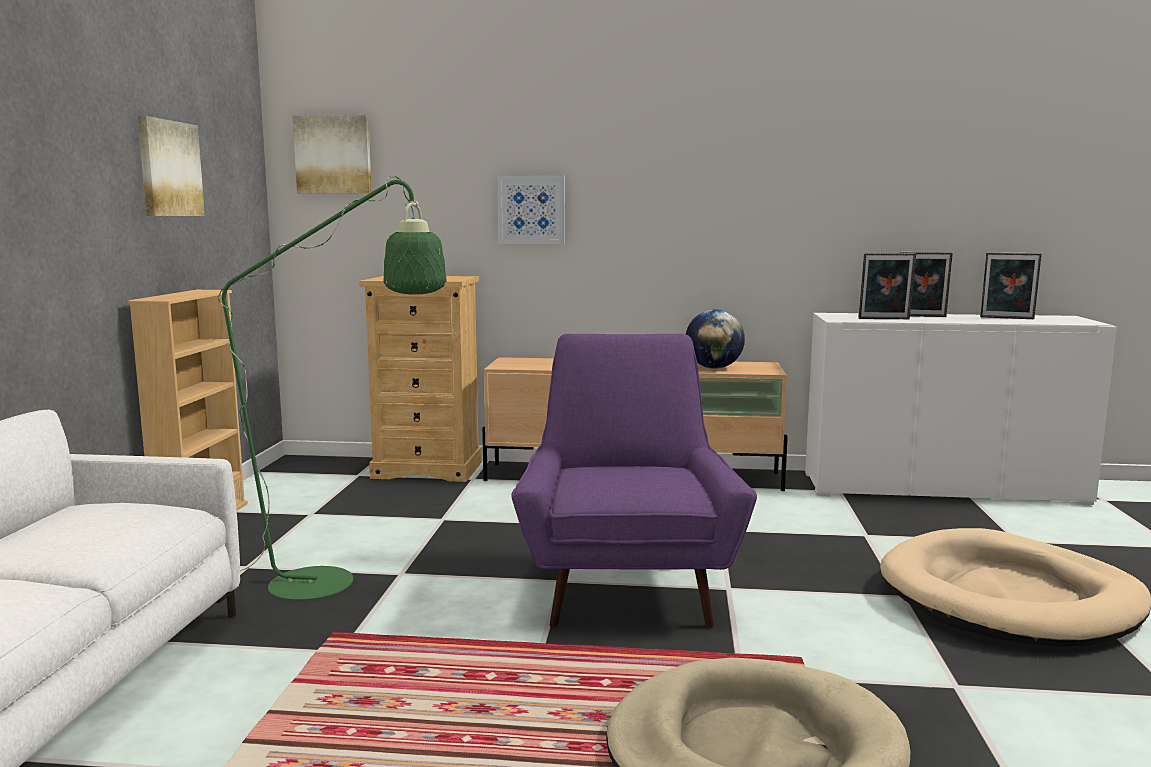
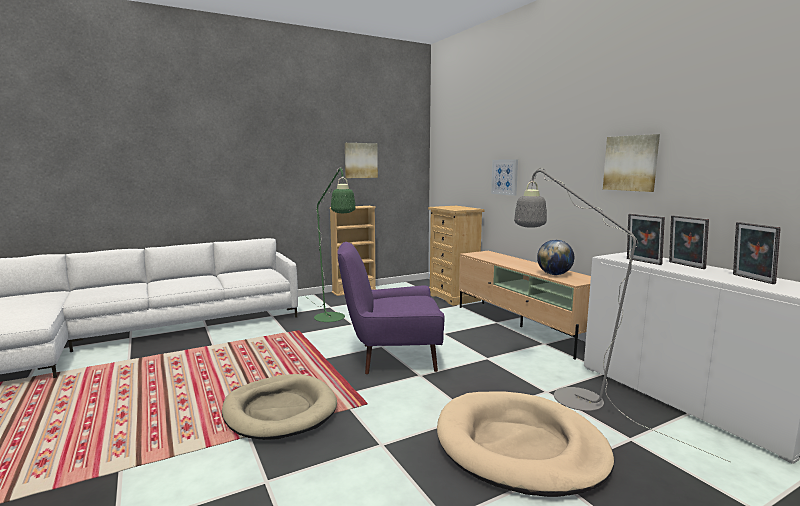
camera: 55 degrees right, 0 degrees up
(333, 155) = (446, 150): picture -> picture (631, 163)
(627, 587) = (392, 357): purple armchair -> purple armchair turned 150 degrees counterclockwise
(881, 528) = (566, 394): none -> grey floor lamp

